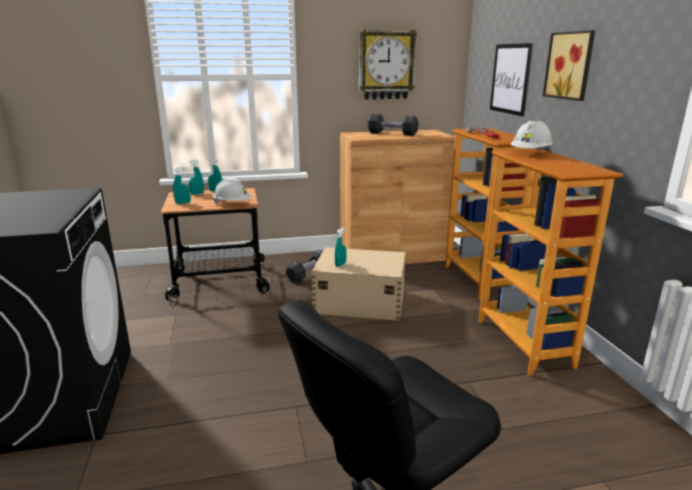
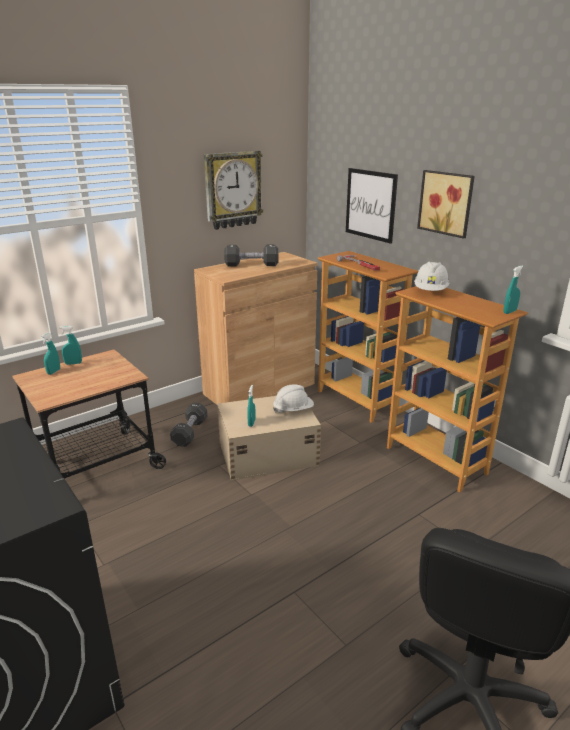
camera: 25 degrees left, 5 degrees up
(183, 203) = (51, 390): turquoise spray bottle -> turquoise spray bottle (509, 312)
(233, 204) = (116, 380): white hard hat -> white hard hat (293, 410)

